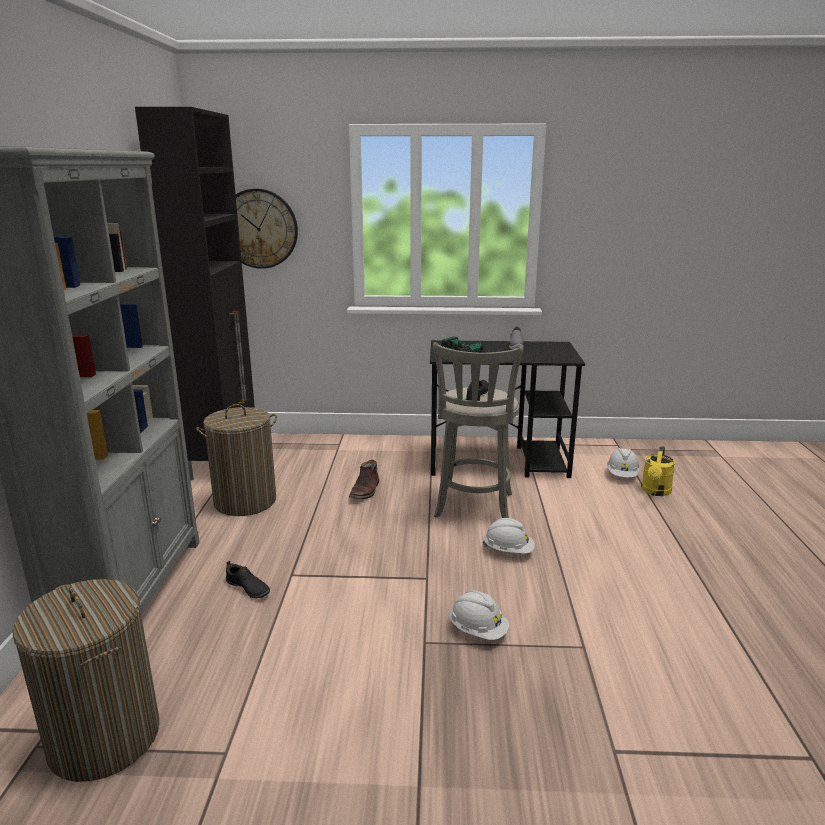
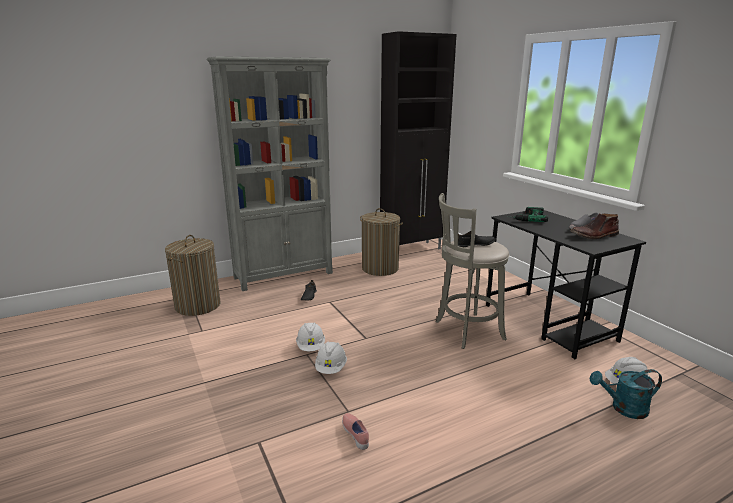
camera: 60 degrees right, 0 degrees up
(259, 229) = (472, 109): wall clock -> none
(365, 491) = (435, 292): brown boot -> brown boot (594, 236)
(508, 551) = (428, 357): white hard hat -> white hard hat (311, 347)
(633, 655) = (356, 435): none -> pink shoe
(655, 492) = (623, 409): yellow watering can -> turquoise watering can

